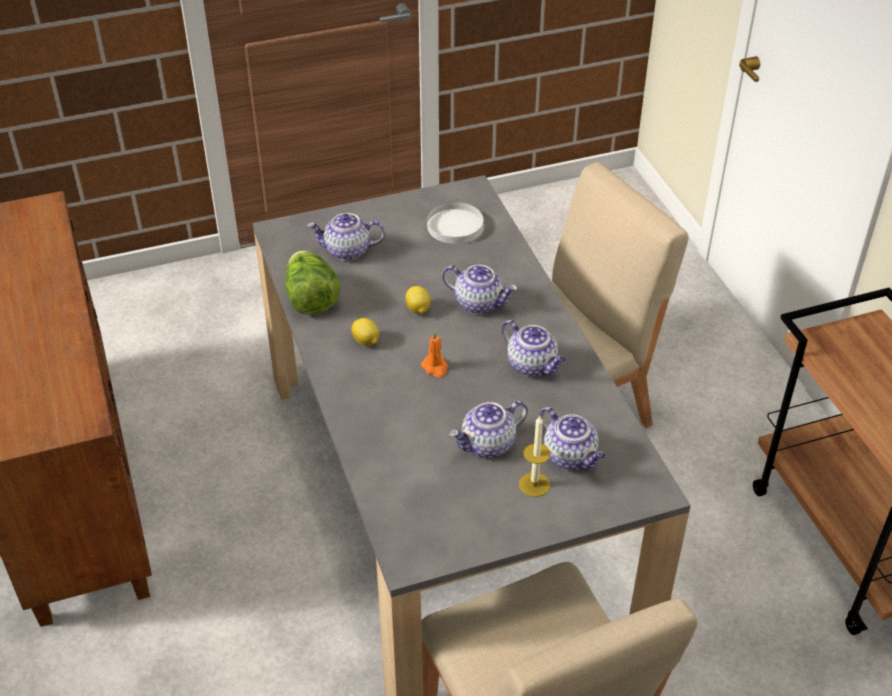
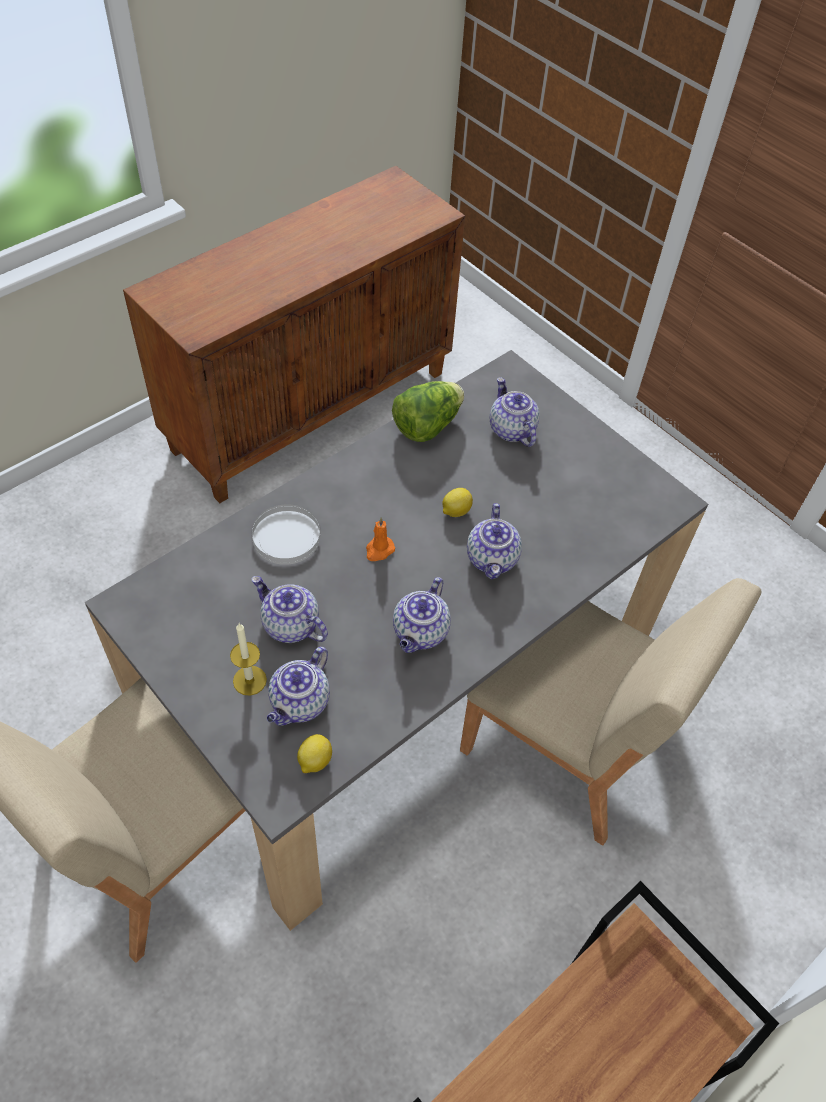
camera: 65 degrees right, 10 degrees up
(366, 342) = (389, 485): lemon -> lemon (314, 761)
(455, 226) = (603, 503): white plate -> white plate (286, 537)

